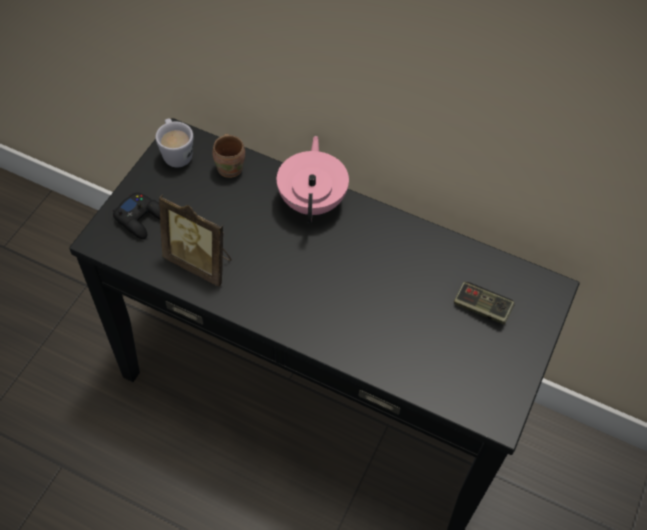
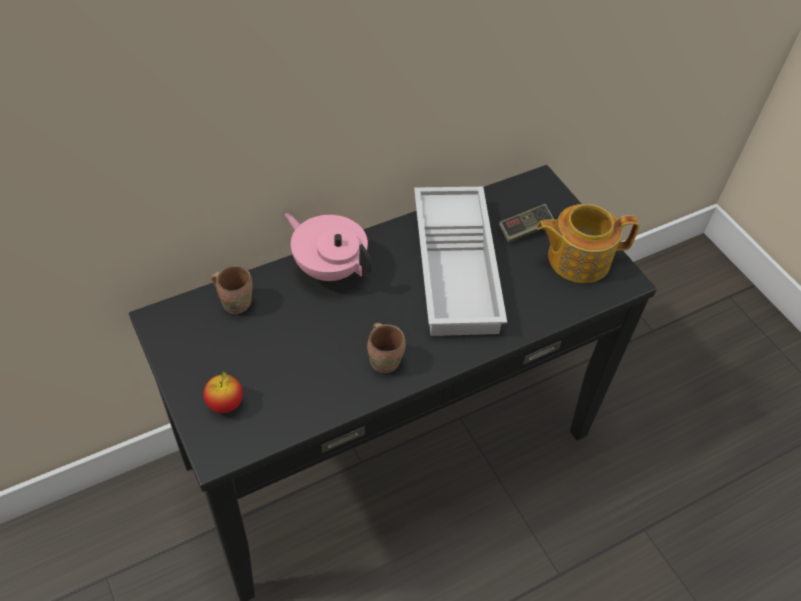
camera: 55 degrees left, 5 degrees down
(141, 218) = (225, 404): black game controller -> apple
(176, 153) = (176, 332): white mug -> none
(200, 262) = (319, 384): picture frame -> none
(257, 289) = (385, 359): none -> brown mug
(392, 283) = (458, 268): none -> white tray
(487, 365) = (577, 258): none -> teapot

